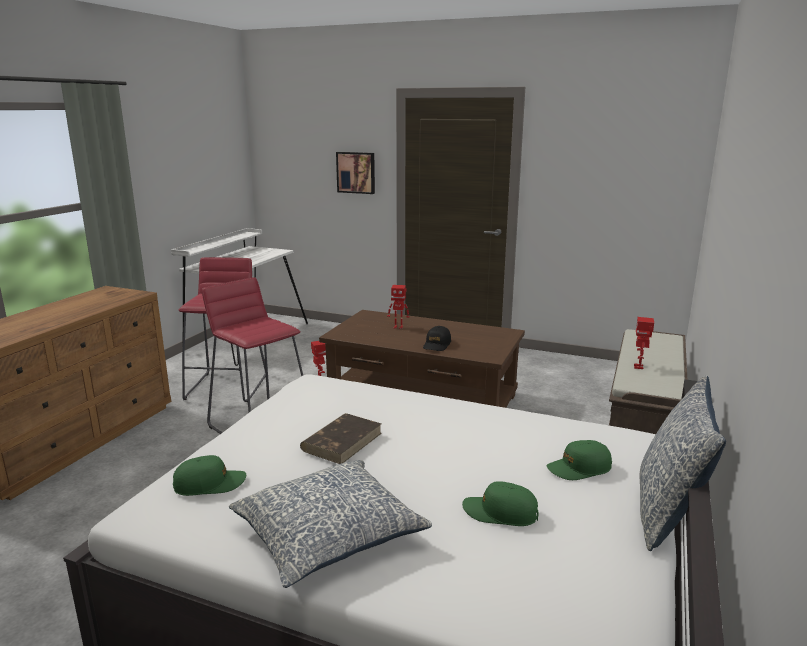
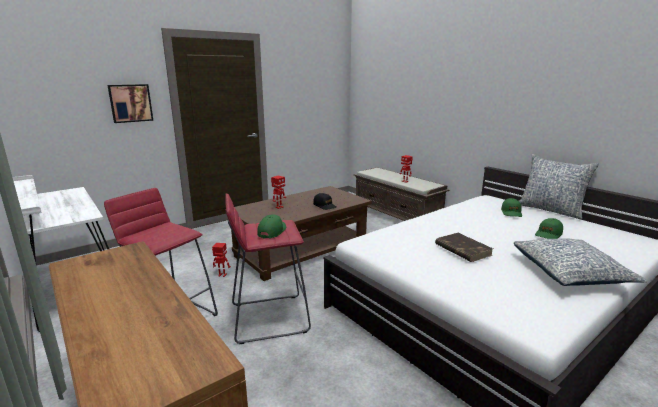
camera: 60 degrees left, 0 degrees up
(209, 484) = (503, 298): green cap -> green cap (272, 231)

